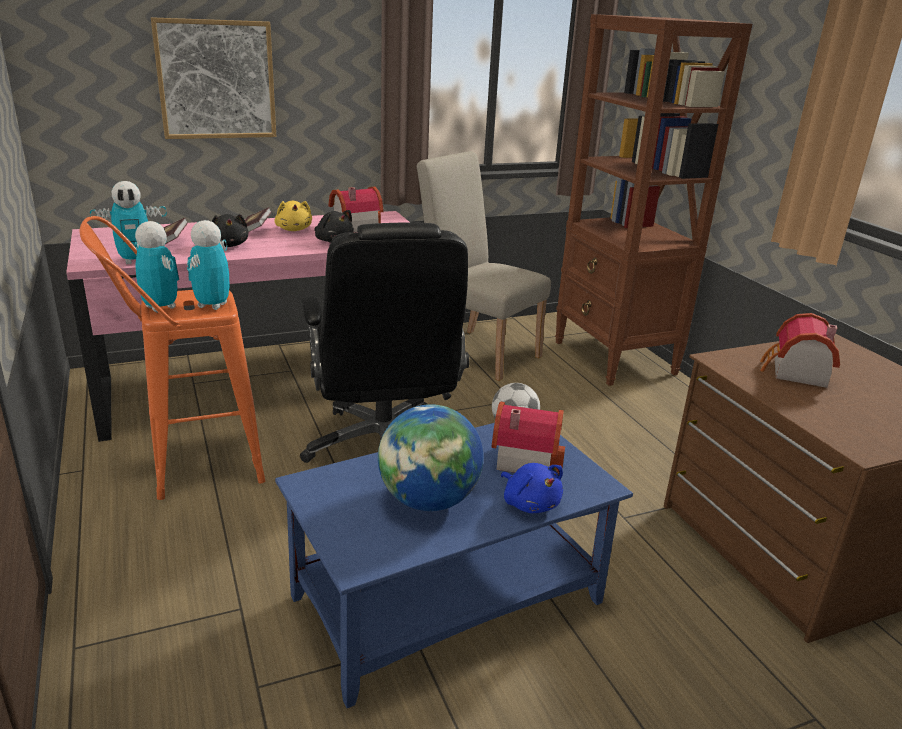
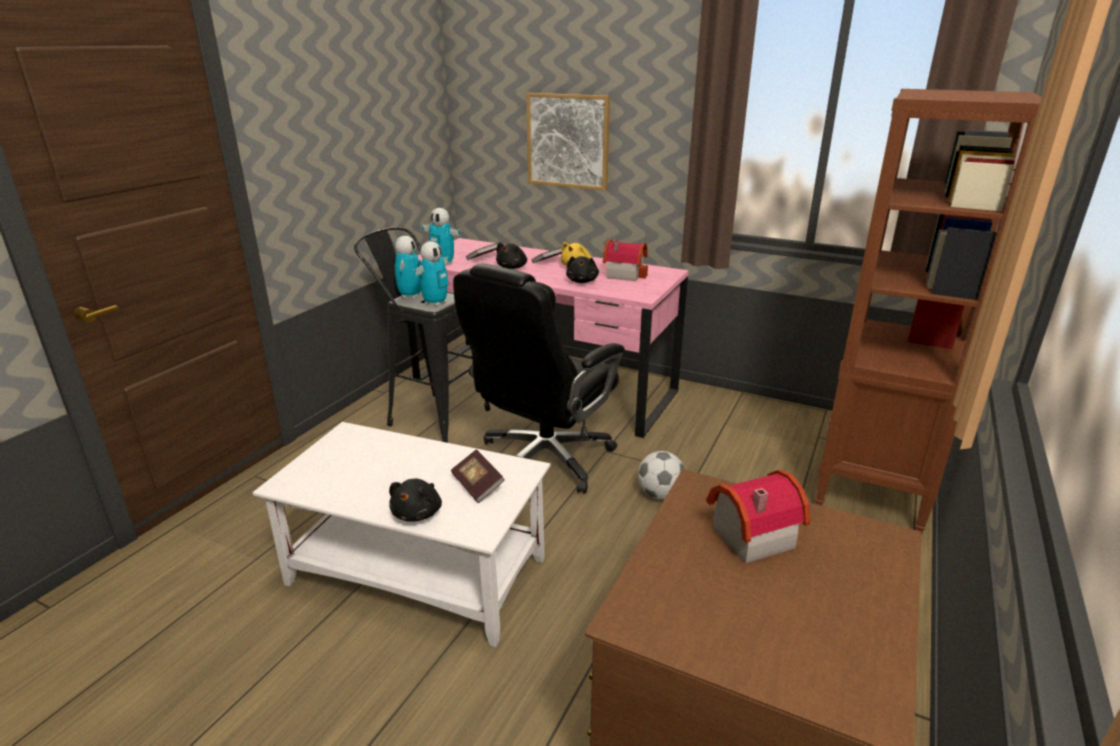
camera: 50 degrees right, 0 degrees up
(192, 465) = (431, 414): orange stool -> black stool
(212, 305) = (435, 303): toy robot -> toy robot turned 150 degrees clockwise
(429, 500) = (375, 476): globe -> none
(446, 601) = (415, 571): blue coffee table -> white coffee table
(476, 350) = (738, 423): beige chair -> none
(523, 457) = (477, 485): toy house -> book
(530, 503) = (418, 513): blue plush toy -> black plush toy

